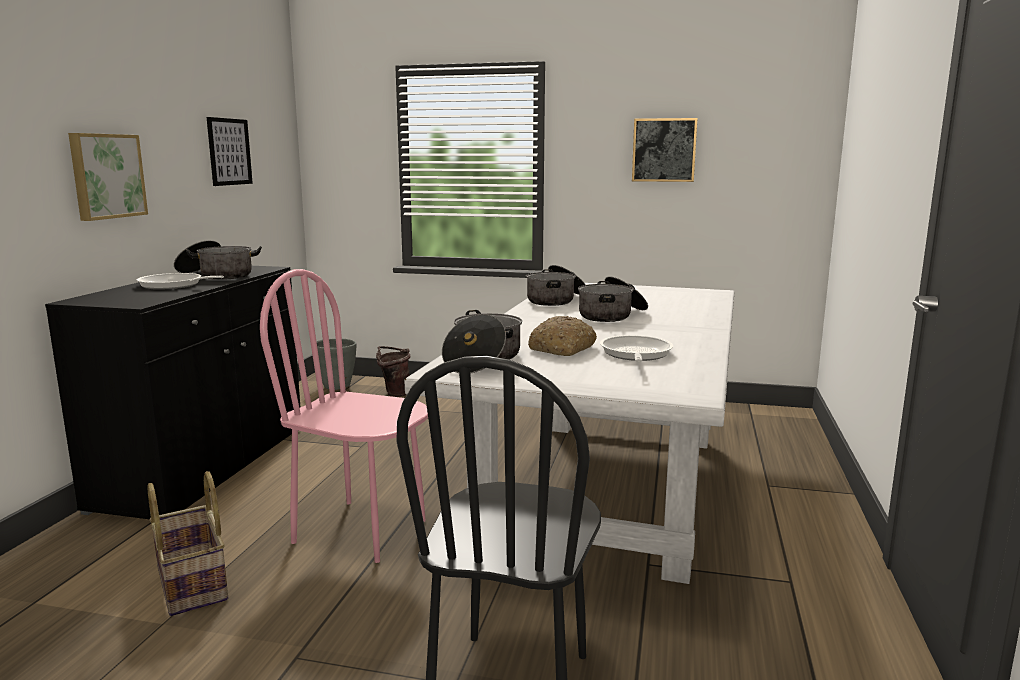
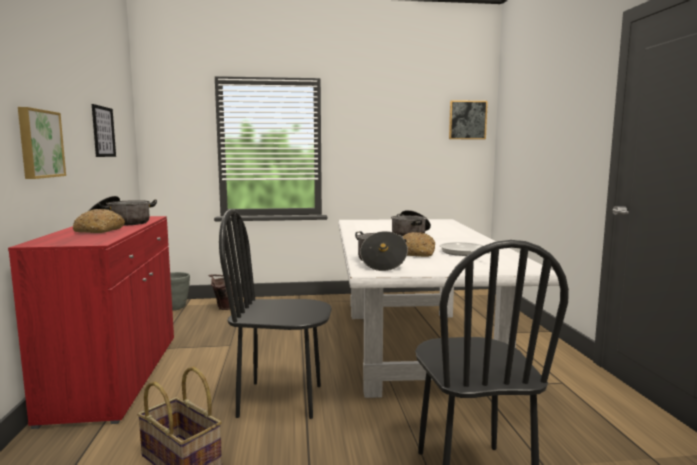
camera: 20 degrees left, 5 degrees down
(174, 285) = (99, 230): frying pan -> bread
(205, 467) = (116, 376): black cabinet -> red cabinet
(361, 530) = (280, 400): pink chair -> black chair
(556, 300) = (362, 229): cooking pot -> none
(664, 150) = (397, 135): picture -> picture (467, 120)

